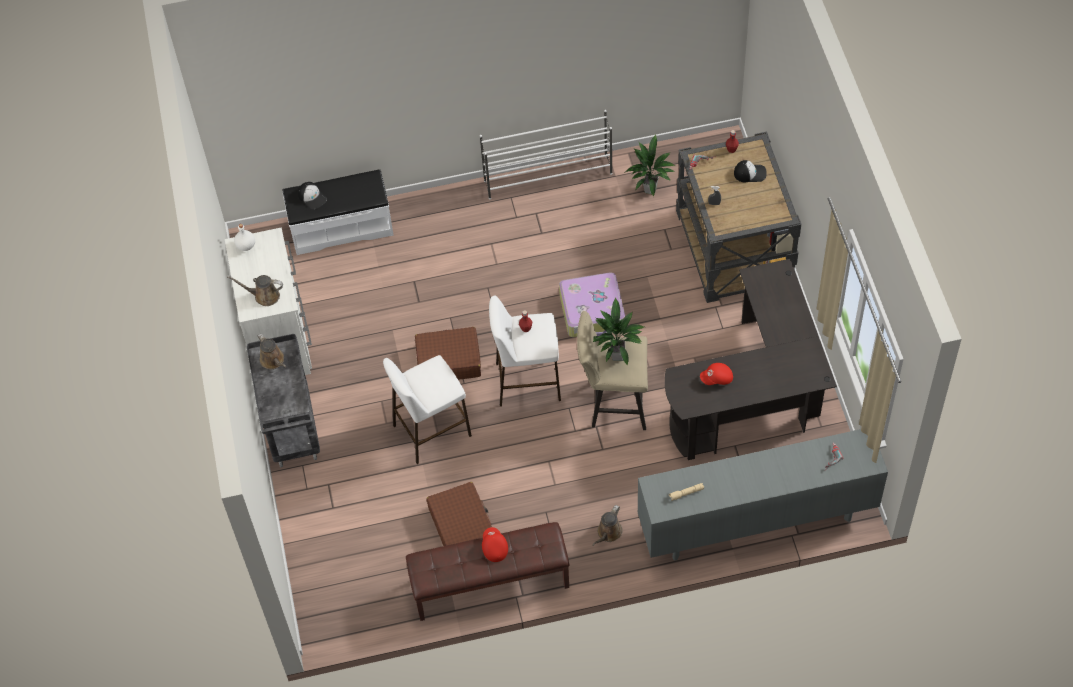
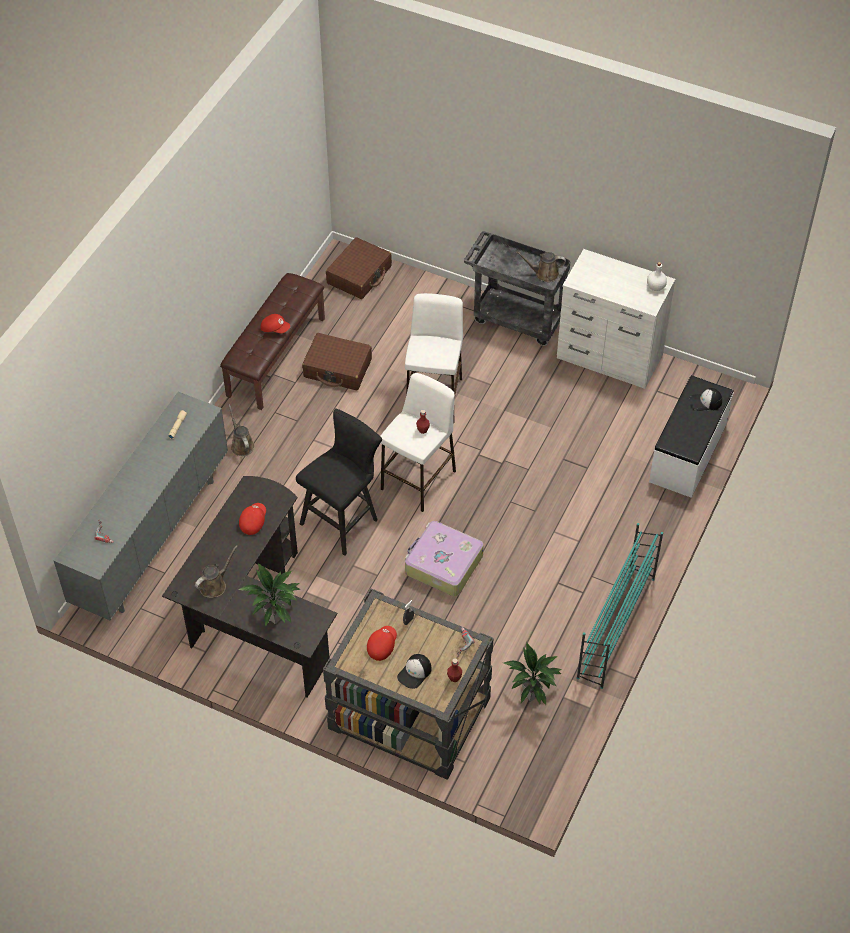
camera: 125 degrees right, 5 degrees down
(264, 296) = (594, 273): brown watering can -> brown watering can (215, 585)
(448, 361) = (487, 443): brown suitcase -> brown suitcase (359, 275)
(548, 177) = (615, 628): white shoe rack -> turquoise shoe rack
(613, 404) = (343, 519): beige stool -> black stool
(618, 355) = (338, 471): potted plant -> potted plant (275, 618)
(749, 205) = (381, 646): none -> red cap

